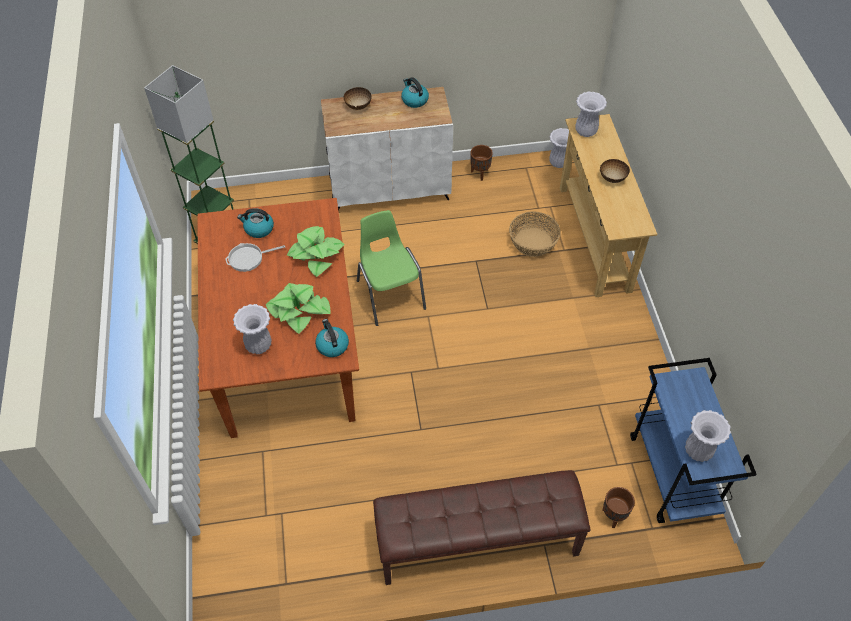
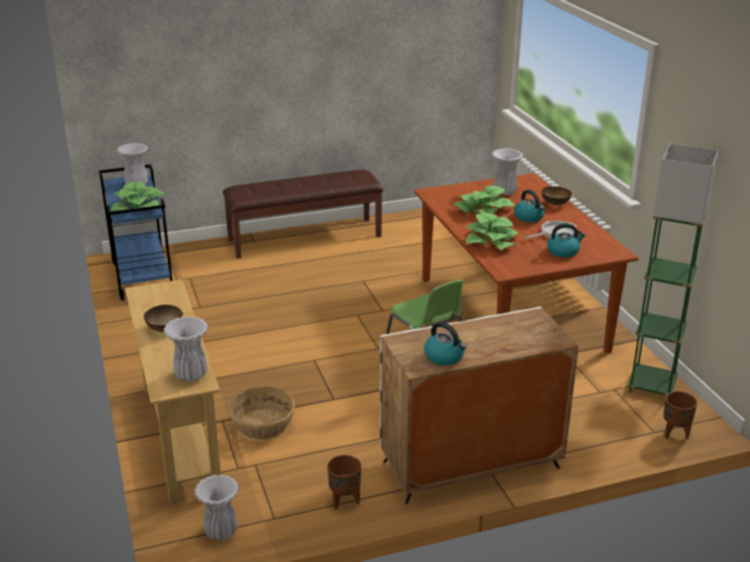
camera: 170 degrees right, 25 degrees down
(332, 345) = (442, 196): kettle -> kettle (529, 217)
(358, 106) = (521, 342): bowl -> bowl (555, 204)
(613, 516) = (198, 255): brown planter -> brown planter (675, 433)
(682, 394) = (138, 206): none -> potted plant

